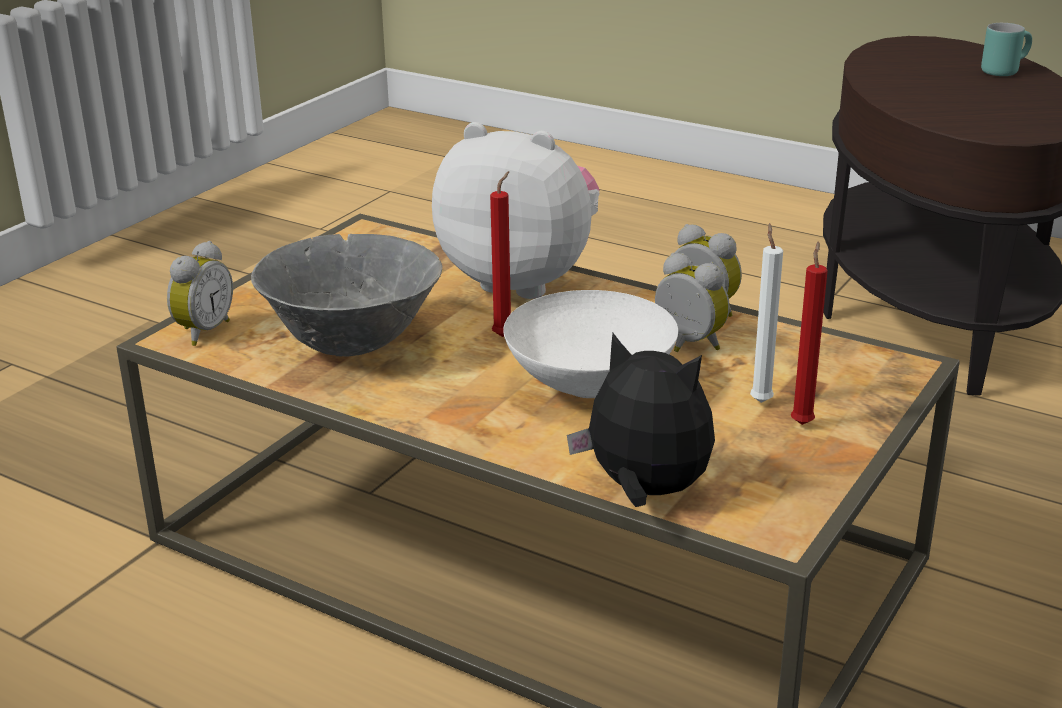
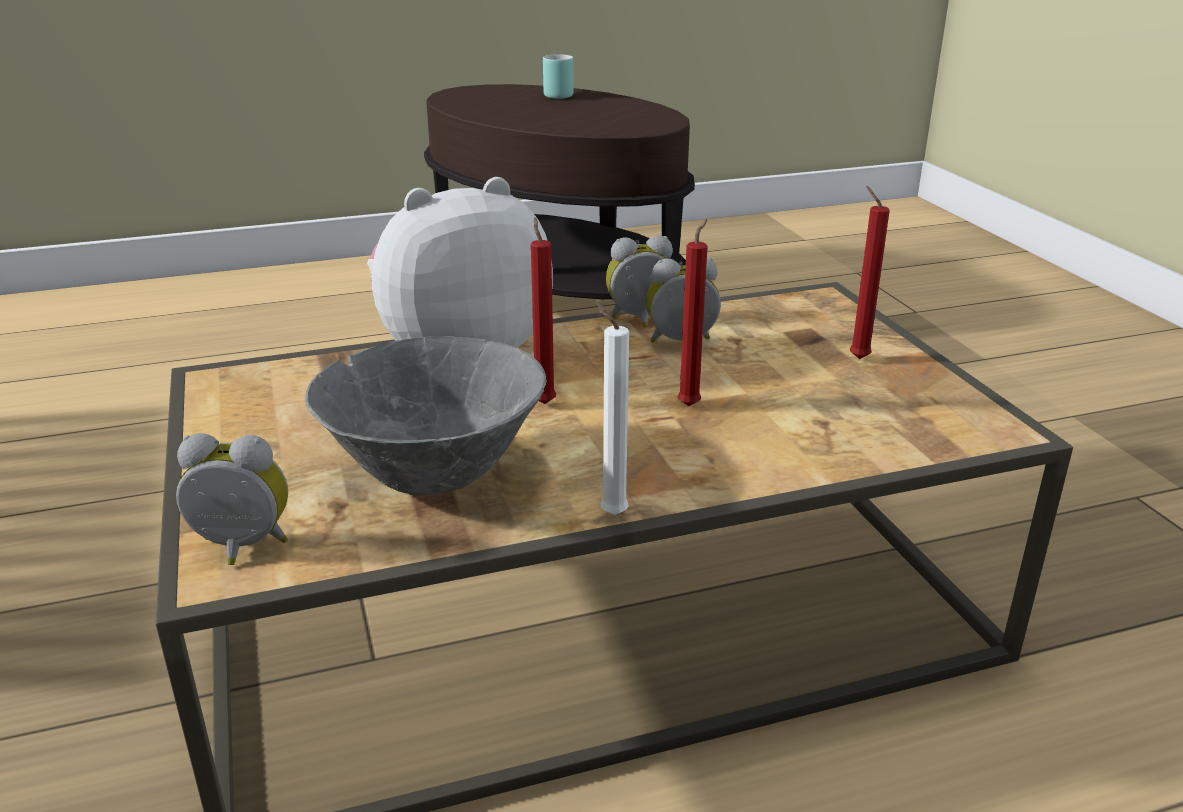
camera: 50 degrees left, 0 degrees up
(202, 332) = (240, 549): alarm clock -> alarm clock turned 60 degrees counterclockwise
(591, 386) = (691, 404): white bowl -> red candle
(645, 491) = (888, 452): plush toy -> none
(760, 400) = (805, 357): white candle -> white candle (610, 513)

